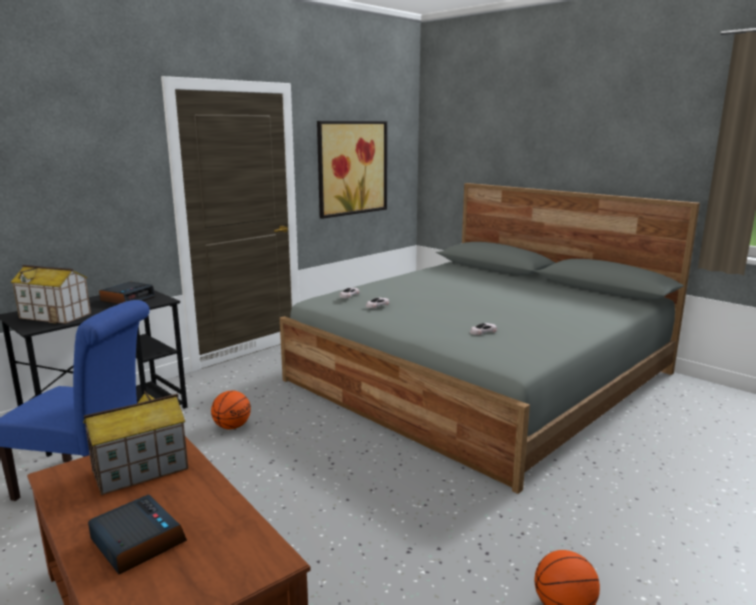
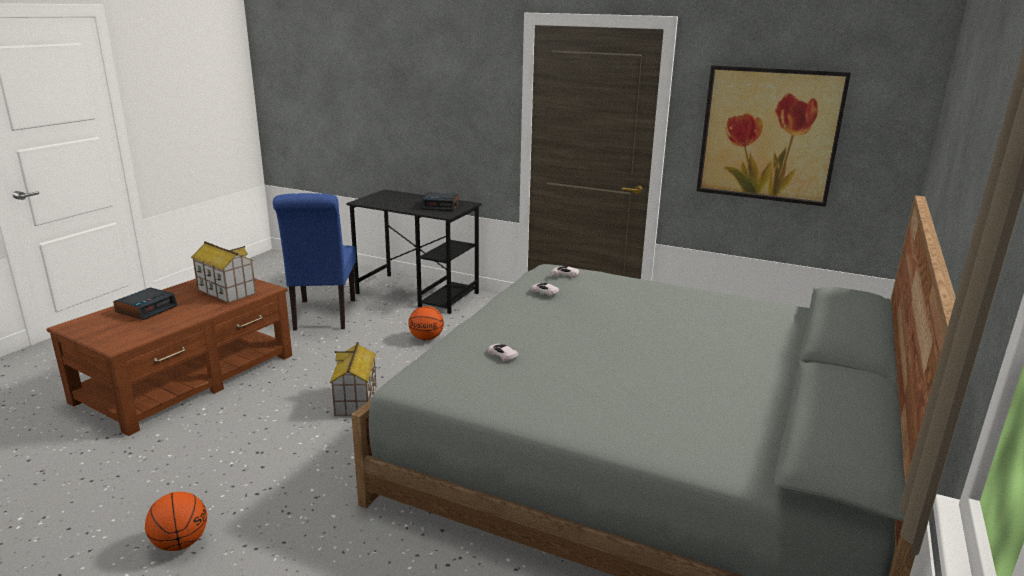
camera: 70 degrees right, 5 degrees up
(56, 315) = (388, 200): toy house -> toy house (356, 400)

